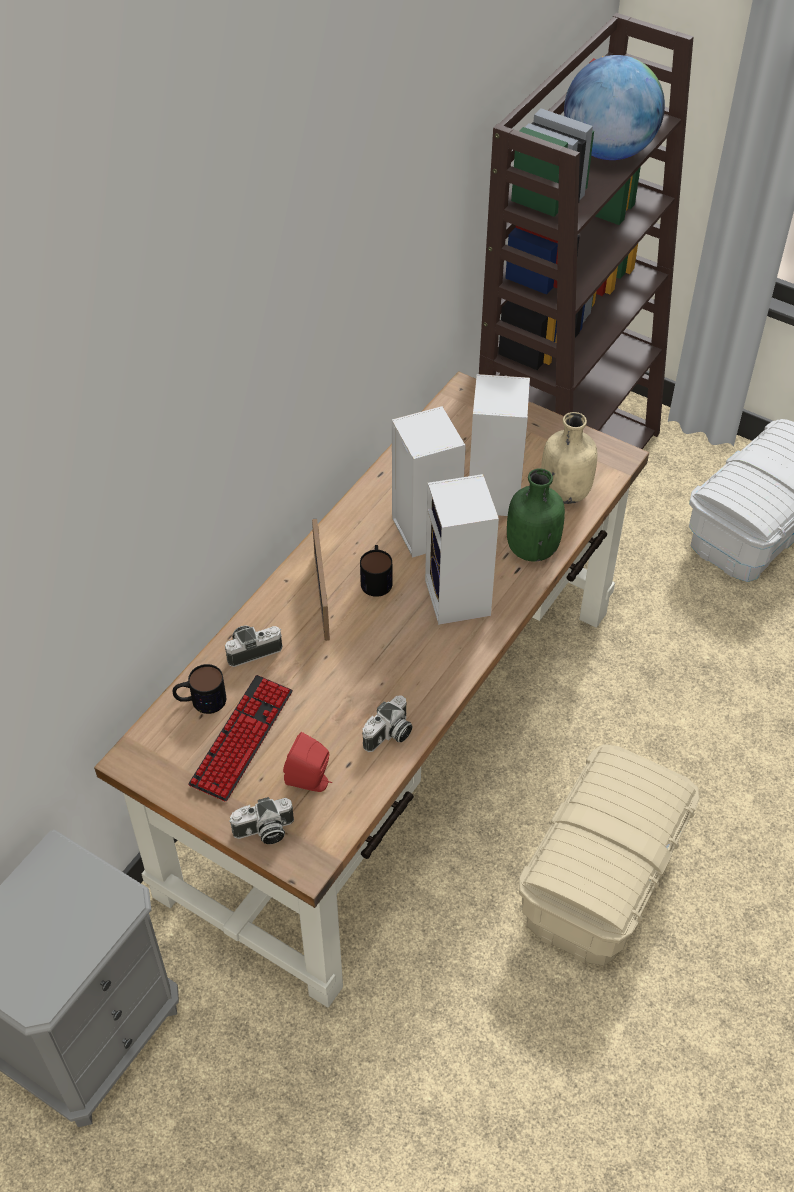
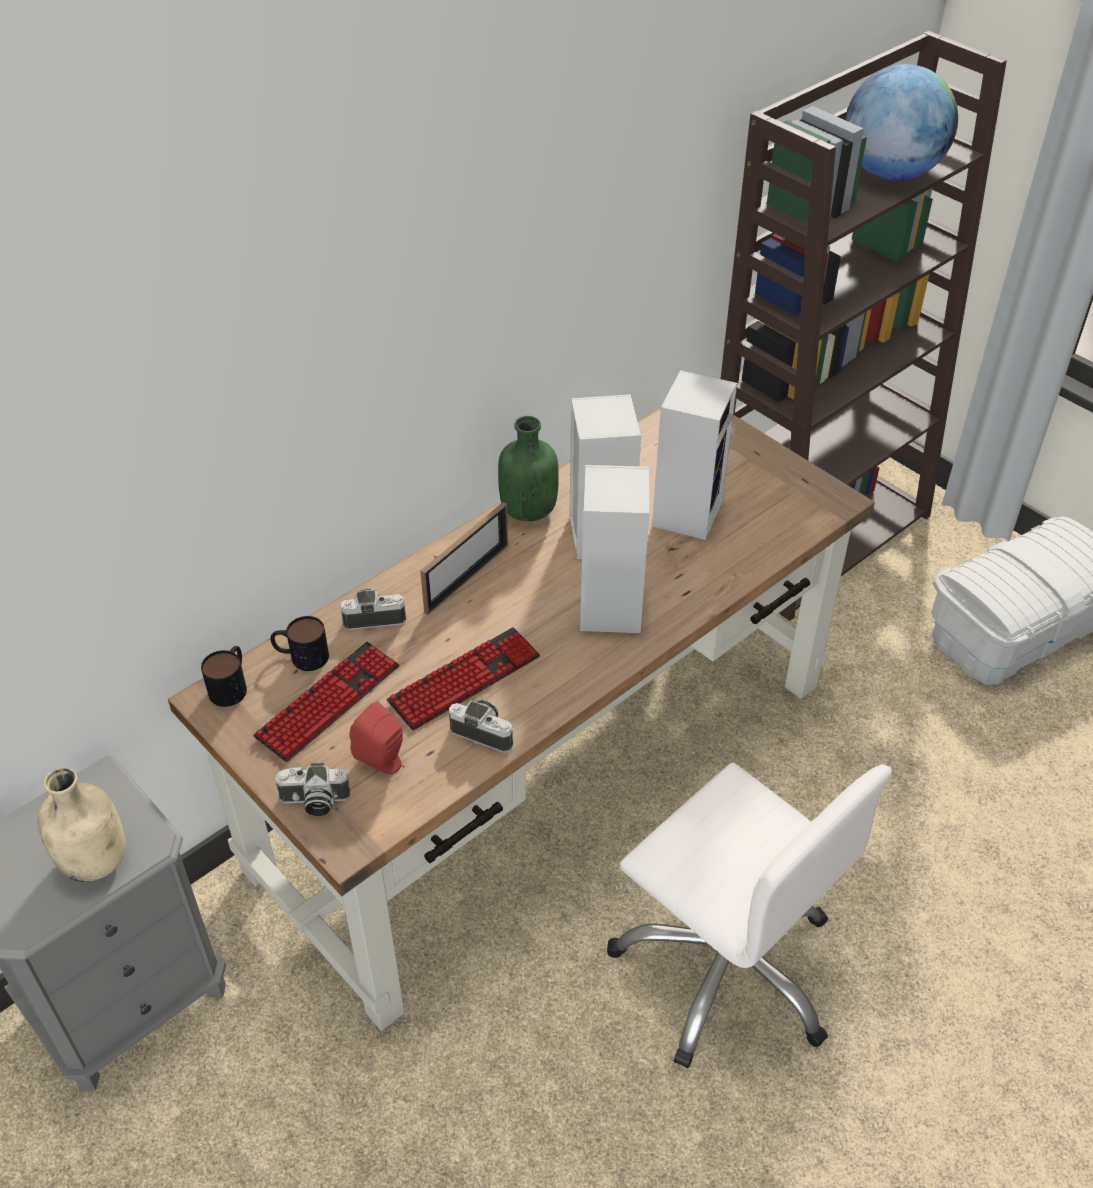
camera: 15 degrees right, 5 degrees down
(322, 595) = (467, 578): picture frame -> picture frame turned 150 degrees counterclockwise
(354, 691) = (464, 680): none -> keyboard
(376, 578) = (531, 572): mug -> mug (231, 685)
(389, 735) = (485, 732): camera -> camera turned 120 degrees counterclockwise
(531, 548) = (709, 574): green bottle -> green bottle (528, 510)
(565, 492) = (767, 524): beige bottle -> beige bottle (96, 860)
(602, 878) = (727, 966): beige storage box -> white office chair

